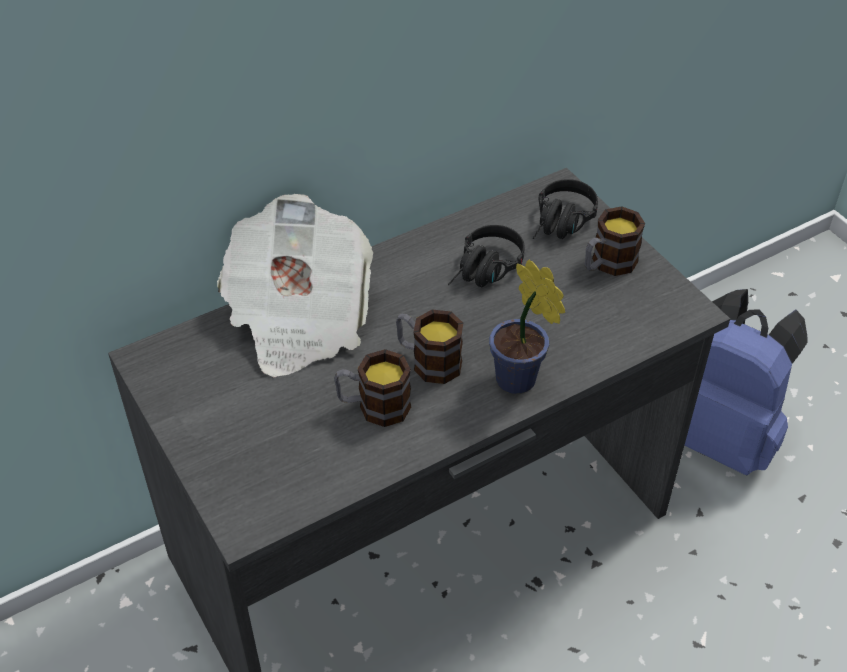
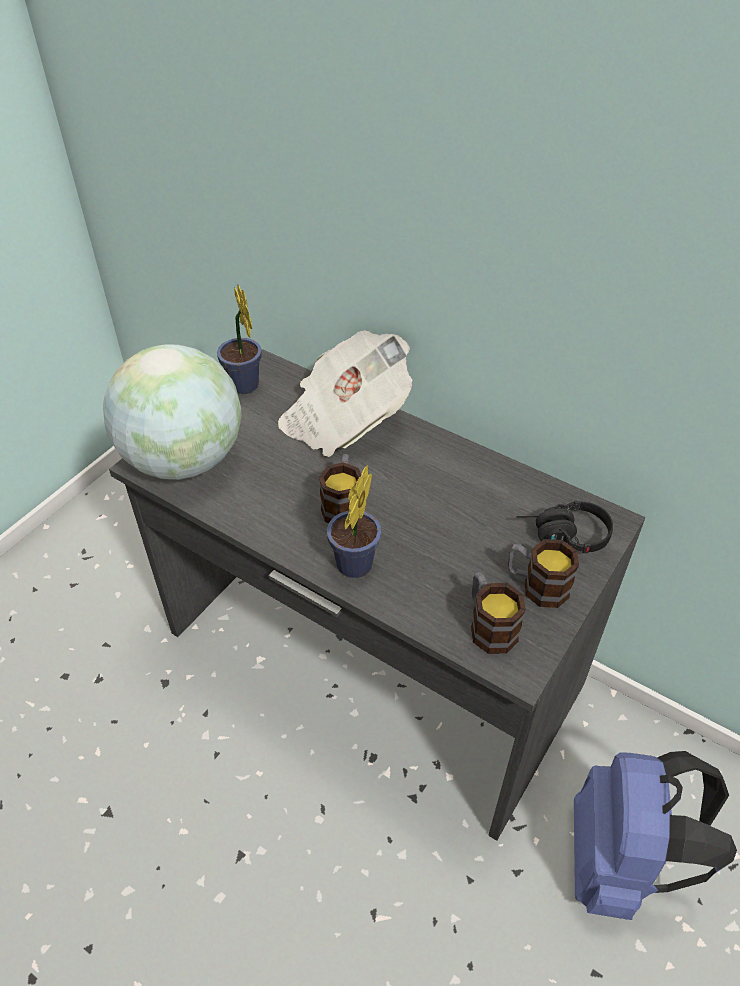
camera: 65 degrees right, 0 degrees up
(177, 387) = (245, 388): none -> potted plant
(266, 481) = (183, 460): none -> globe
(373, 406) = (279, 489): mug -> mug (488, 625)
(484, 272) = (464, 505): black headphones -> none

